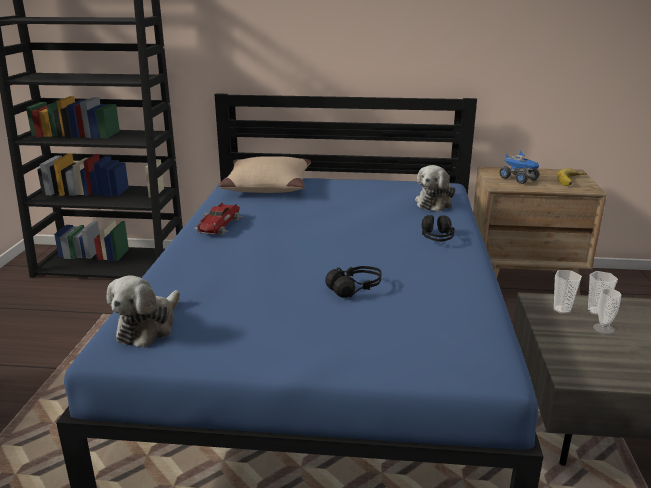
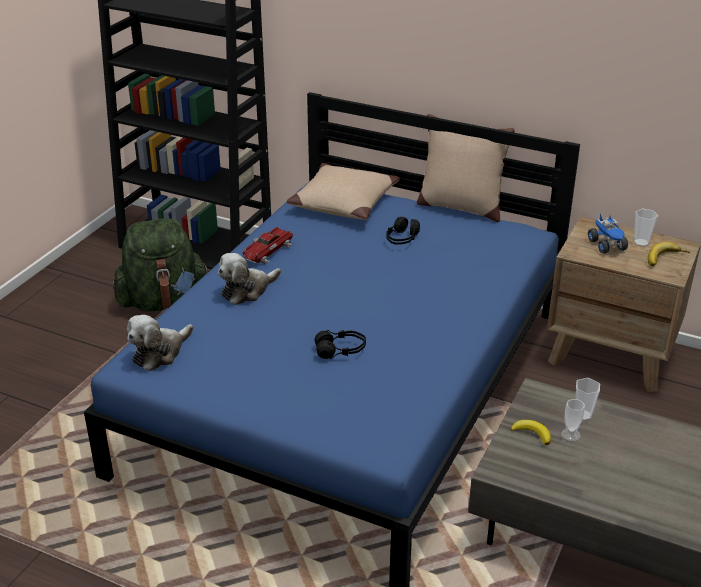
camera: 20 degrees right, 10 degrees up
(95, 313) = (163, 301): none -> green backpack
(370, 177) = (460, 207): none -> beige pillow
(435, 203) = (496, 260): plush toy -> plush toy (247, 290)
(437, 238) = (459, 307): black headphones -> black headphones (402, 239)
(562, 309) = (550, 406): cup -> cup (641, 243)
(570, 335) = (532, 433): none -> banana

